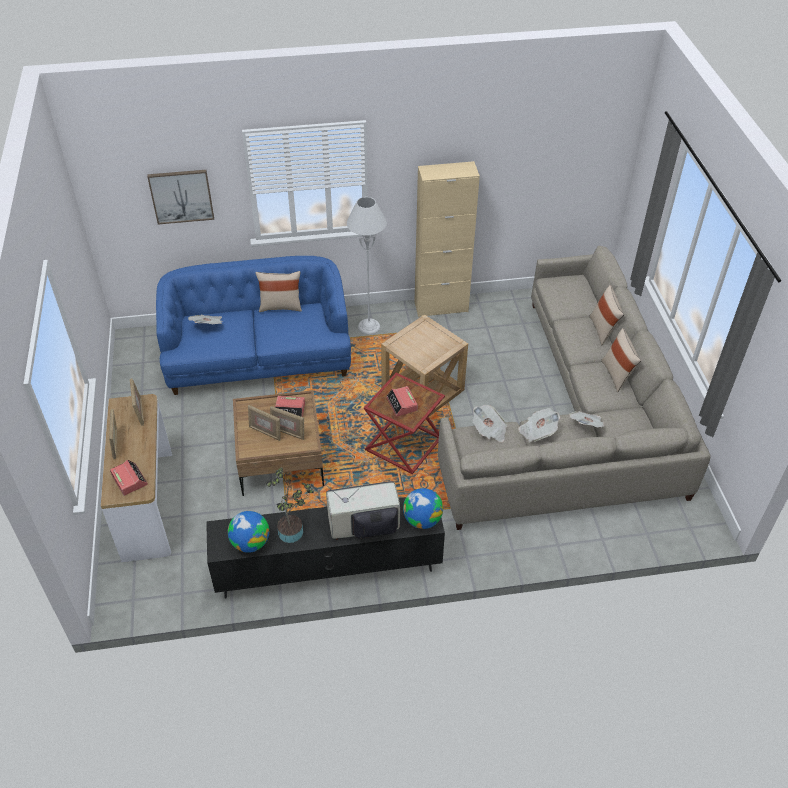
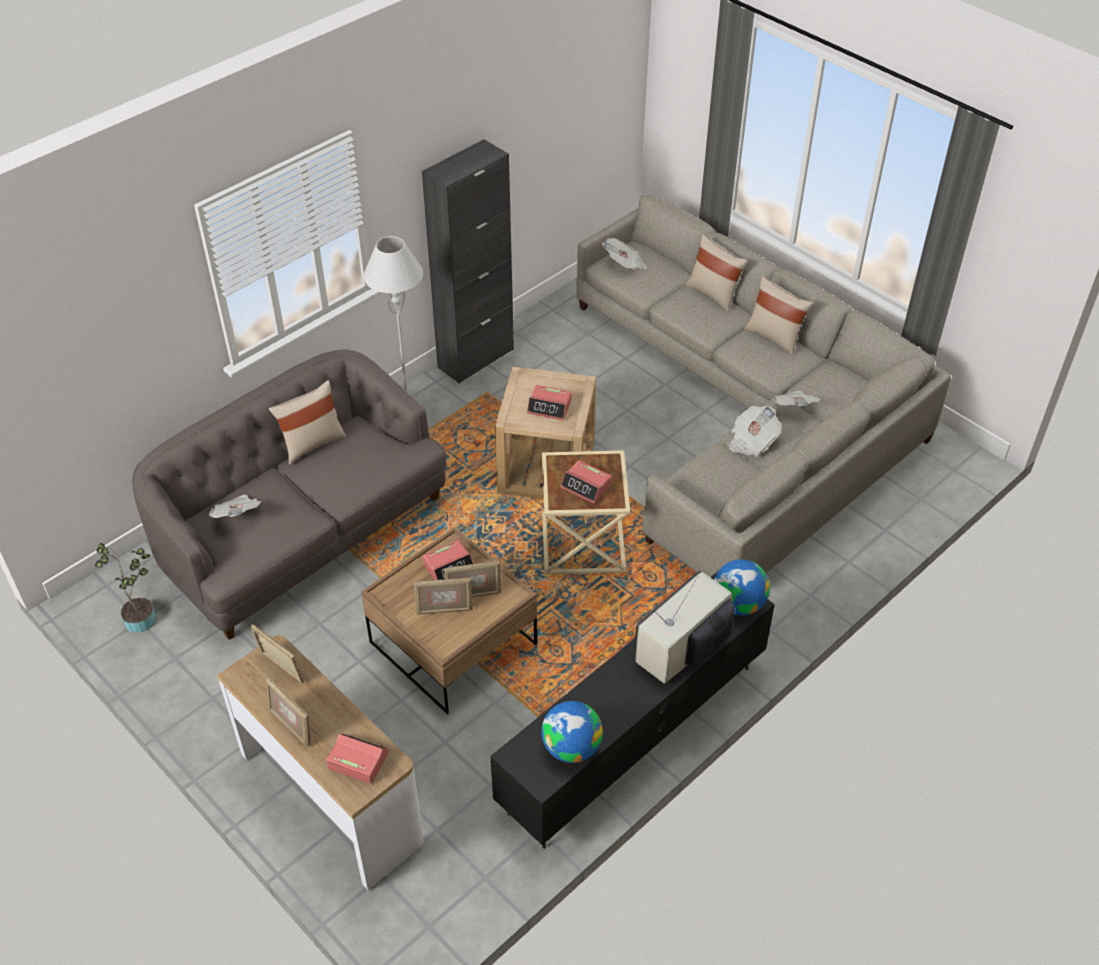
camera: 35 degrees left, 0 degrees up
(181, 196) = (124, 341): picture -> none
(259, 358) = (302, 533): blue sofa -> grey sofa
(293, 530) = (607, 703): potted plant -> potted plant (142, 616)
(404, 445) = (585, 544): red side table -> beige side table
(423, 348) = (549, 407): none -> alarm clock
(441, 307) = (476, 358): beige cabinet -> black cabinet
(489, 430) = (702, 466): newspaper -> newspaper (624, 264)

